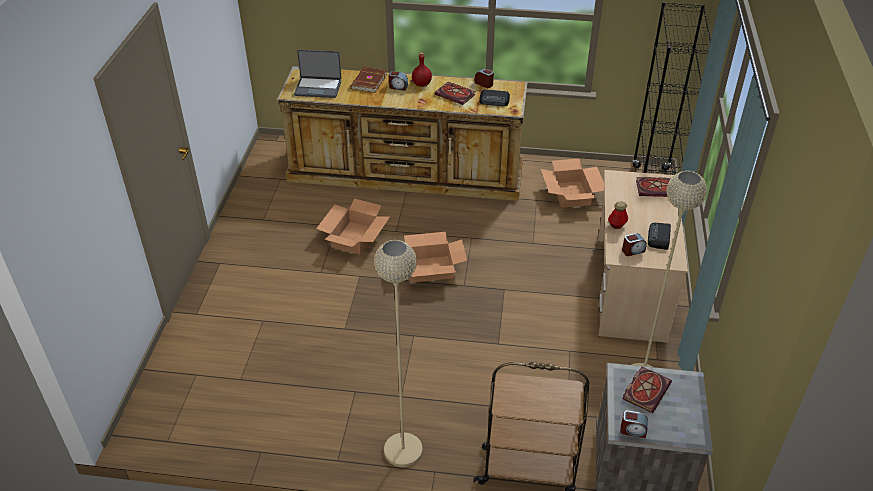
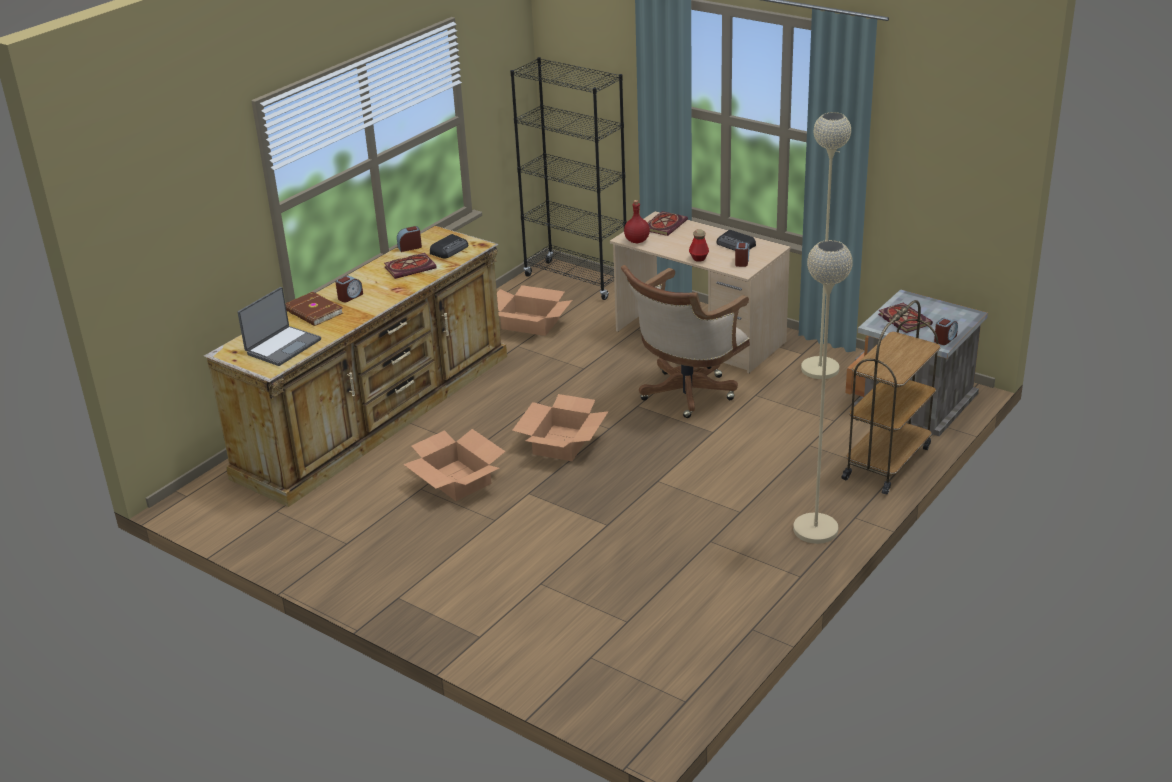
camera: 60 degrees left, 10 degrees down
(422, 84) = (362, 281): red bottle -> red bottle (636, 241)
(537, 310) = (684, 395): none -> office chair

